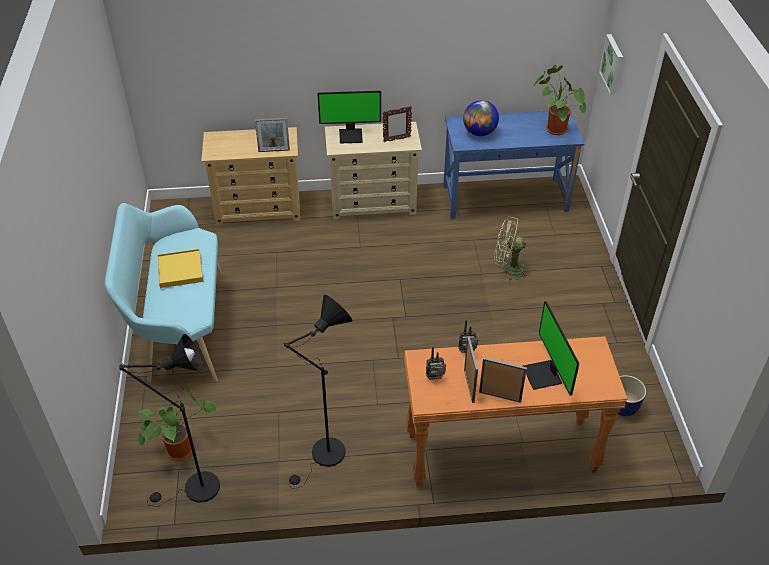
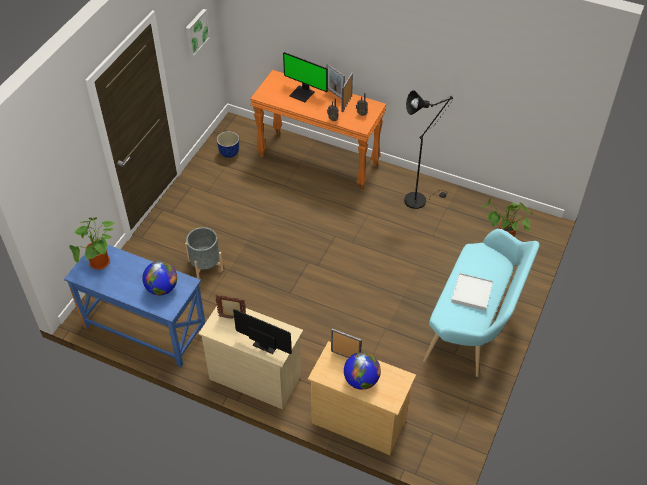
camera: 150 degrees left, 5 degrees up
(180, 270) = (471, 293): yellow tray -> white tray
(195, 490) = (503, 213): black floor lamp -> none
(248, 140) = (361, 380): none -> globe
(507, 268) = (205, 265): green fan -> grey planter
(544, 375) = (303, 93): monitor -> monitor turned 105 degrees clockwise
(613, 64) = (50, 202): picture -> picture (196, 32)

